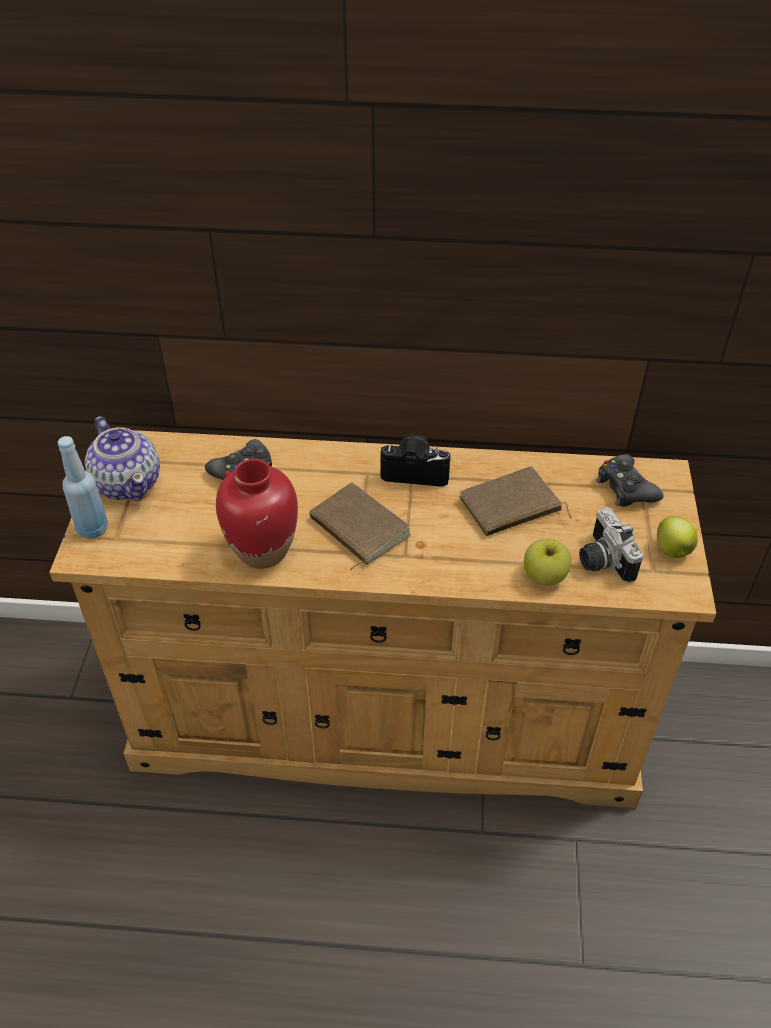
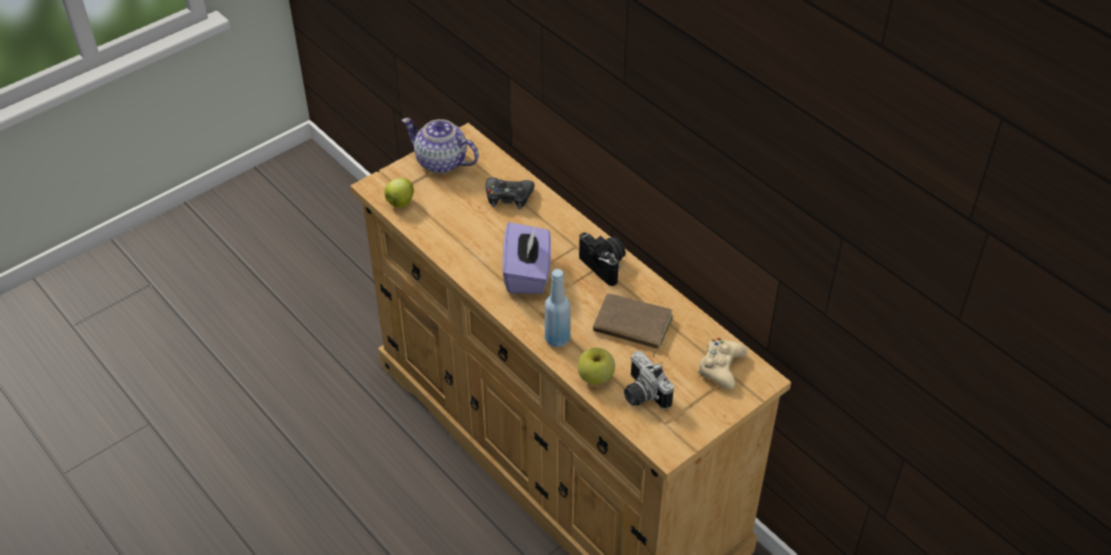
camera: 45 degrees right, 0 degrees up
(93, 528) = (395, 176): blue bottle -> blue bottle (557, 339)
(128, 482) = (441, 162): teapot -> teapot turned 105 degrees clockwise
(263, 551) = (463, 249): red vase -> none
(357, 529) = (527, 274): brown book -> purple tissue box
(601, 560) = (641, 394): camera -> camera turned 60 degrees counterclockwise
(625, 488) = (721, 367): black game controller -> beige game controller
(673, 551) = (694, 423): apple -> apple (399, 203)

